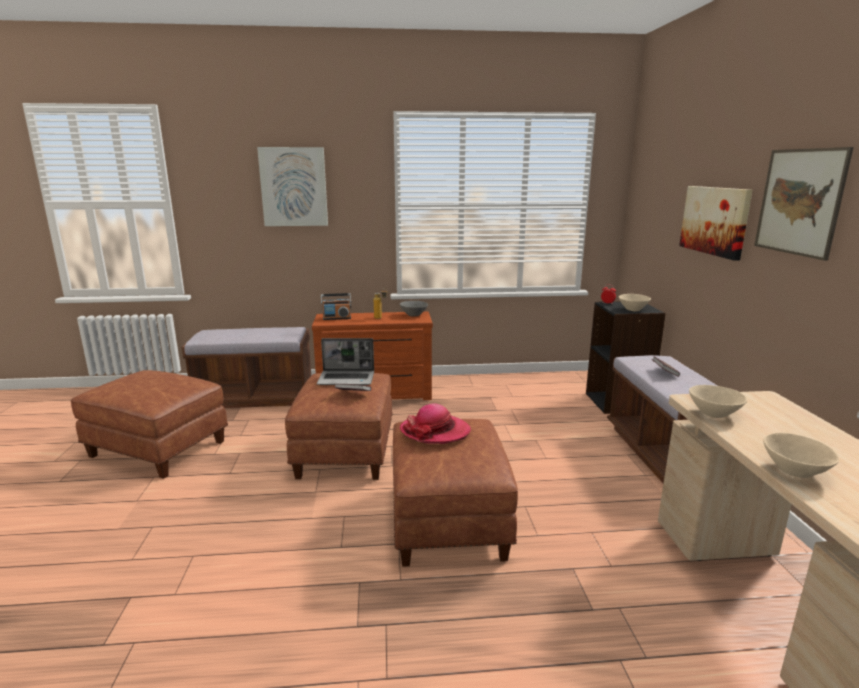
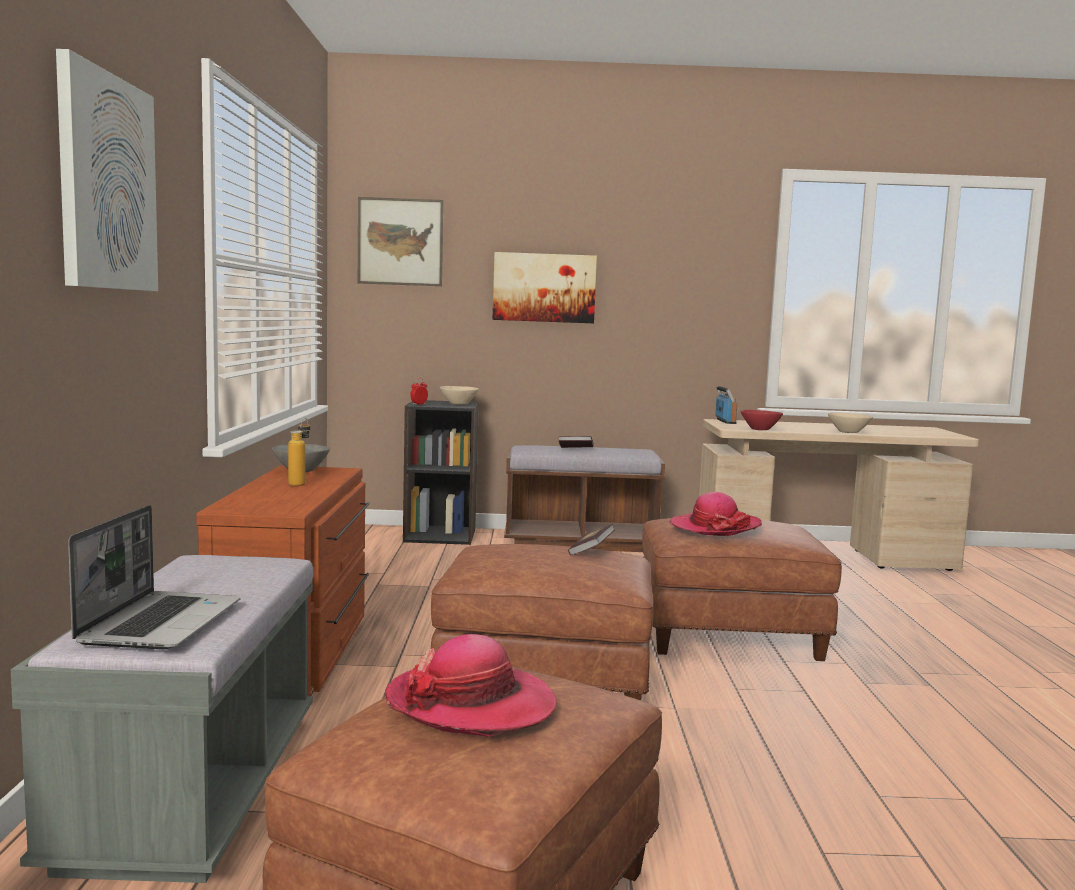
camera: 85 degrees left, 10 degrees down
(151, 381) = (471, 704): none -> hat
(255, 398) = (192, 791): brown bench -> grey bench
(337, 318) = (266, 502): radio -> radio (725, 421)
(347, 379) = (521, 552): laptop -> laptop (161, 622)
(714, 414) = (760, 429): beige bowl -> red bowl
(799, 202) = (658, 265): picture -> picture (400, 242)

